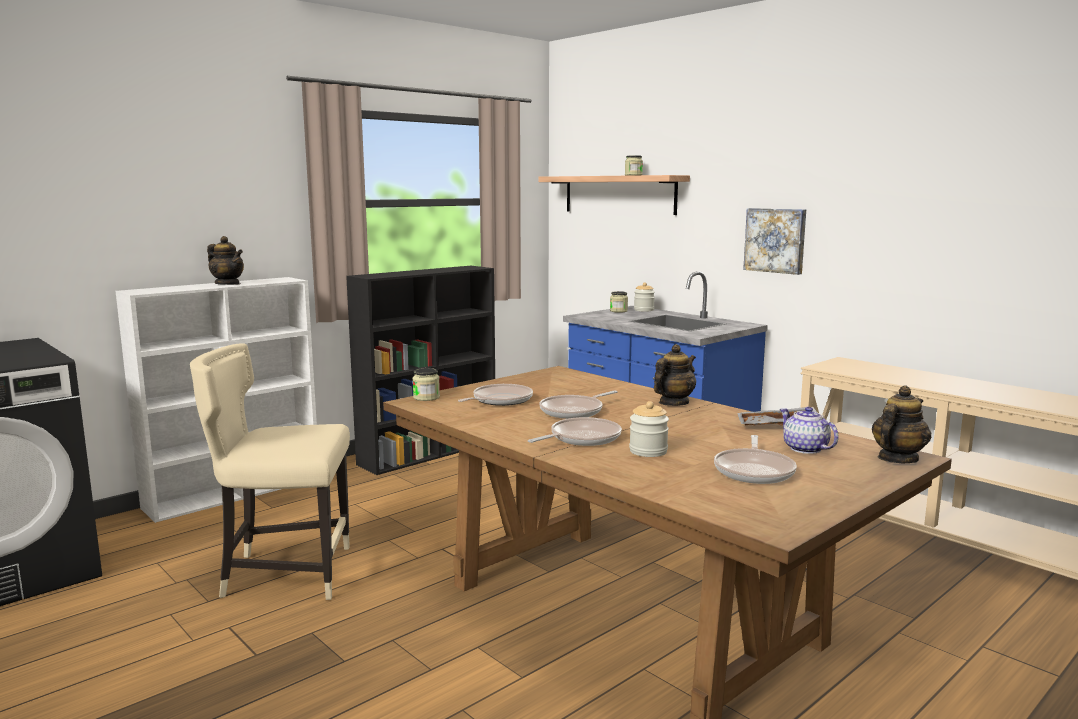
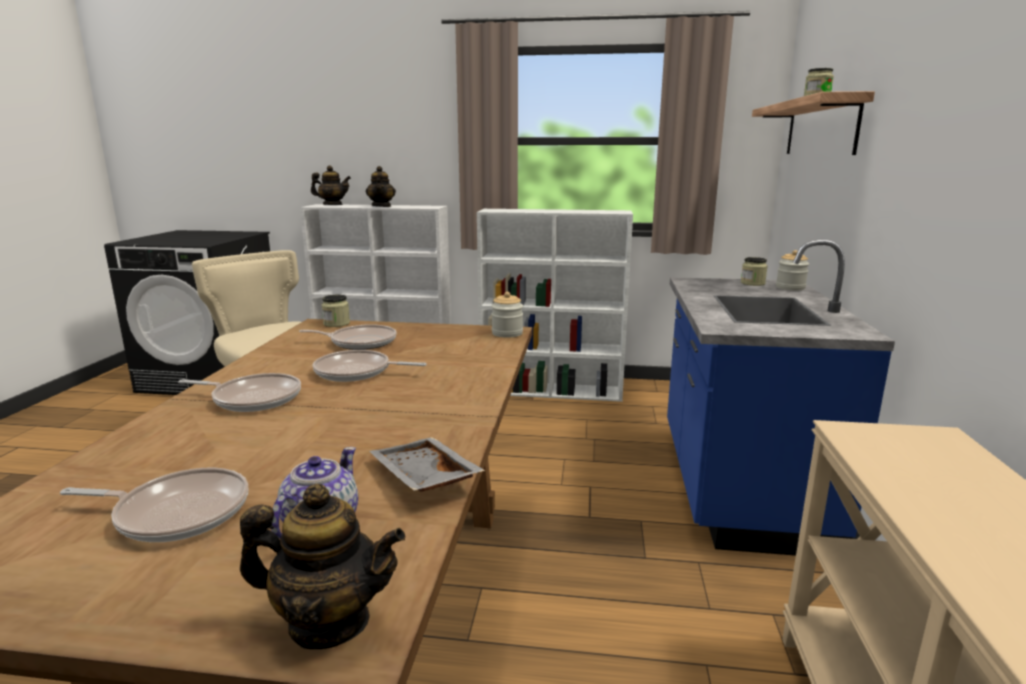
camera: 50 degrees right, 5 degrees up
(430, 452) = (552, 390): black bookcase -> white bookcase
(648, 451) = (226, 436): jar -> jar (507, 333)
(673, 403) = (457, 399): teapot -> teapot (332, 205)
(754, 471) = (176, 512): frying pan -> frying pan turned 150 degrees counterclockwise
(775, 240) = (937, 197): picture -> none

